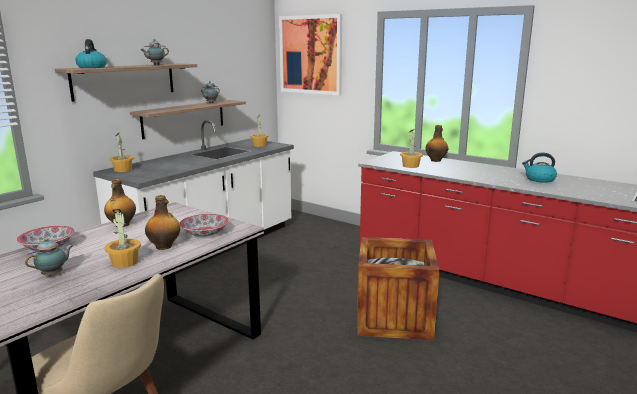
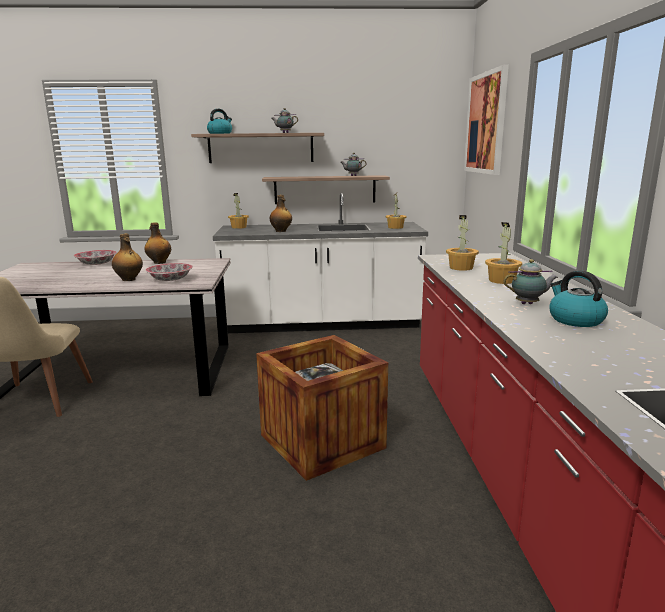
camera: 50 degrees right, 0 degrees up
(54, 274) = (52, 276): teapot -> teapot (528, 304)
(124, 263) = (87, 281): potted plant -> potted plant (501, 280)
(436, 160) = (518, 270): bottle -> bottle (281, 231)

